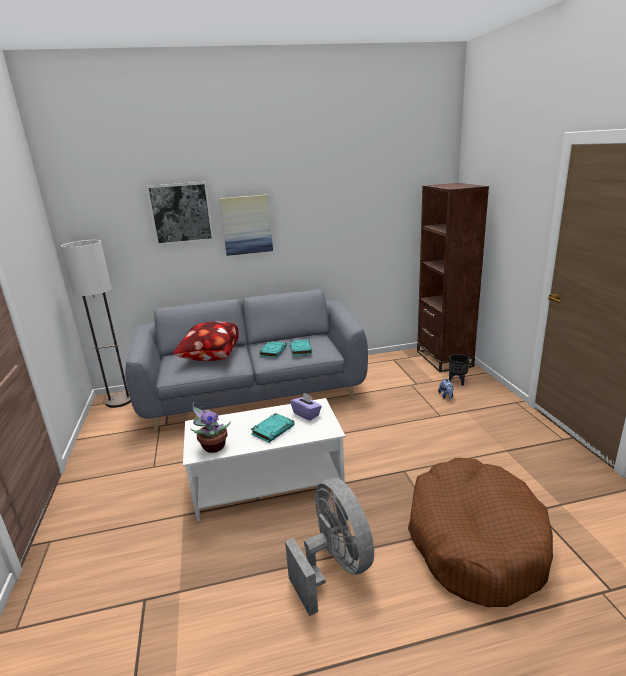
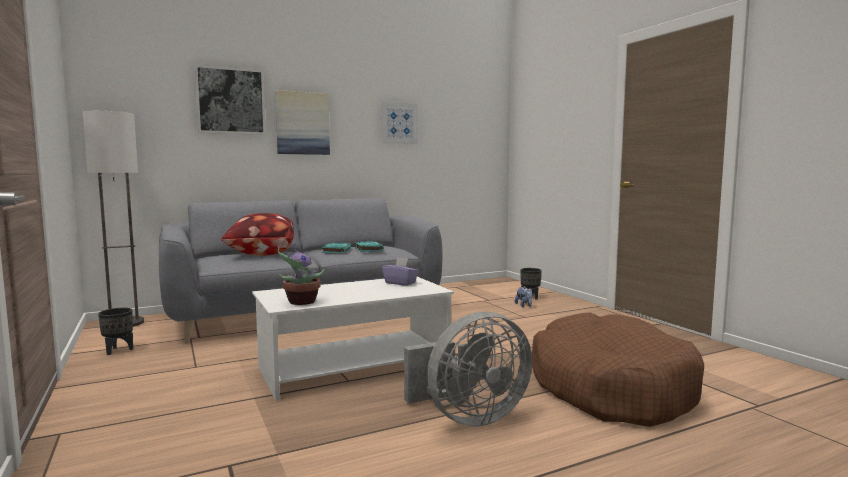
camera: 15 degrees left, 15 degrees down
(107, 438) = (118, 350): none -> black planter
(273, 430) = (368, 291): turquoise book -> none
(335, 566) = (468, 417): grey fan -> grey fan turned 105 degrees clockwise
(339, 212) = (399, 123): none -> picture
(444, 359) = (508, 285): brown bookcase -> none

